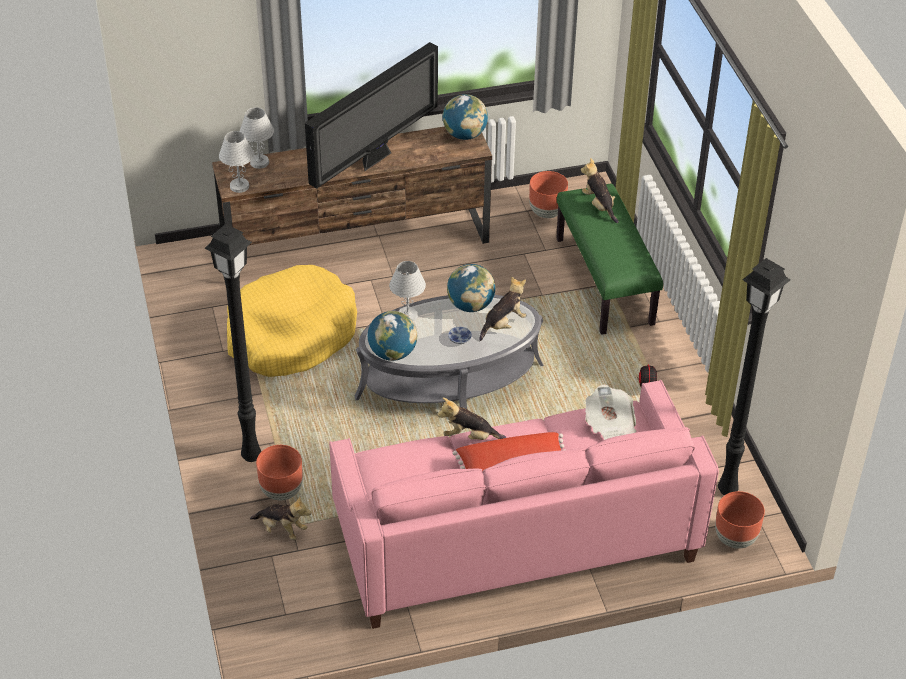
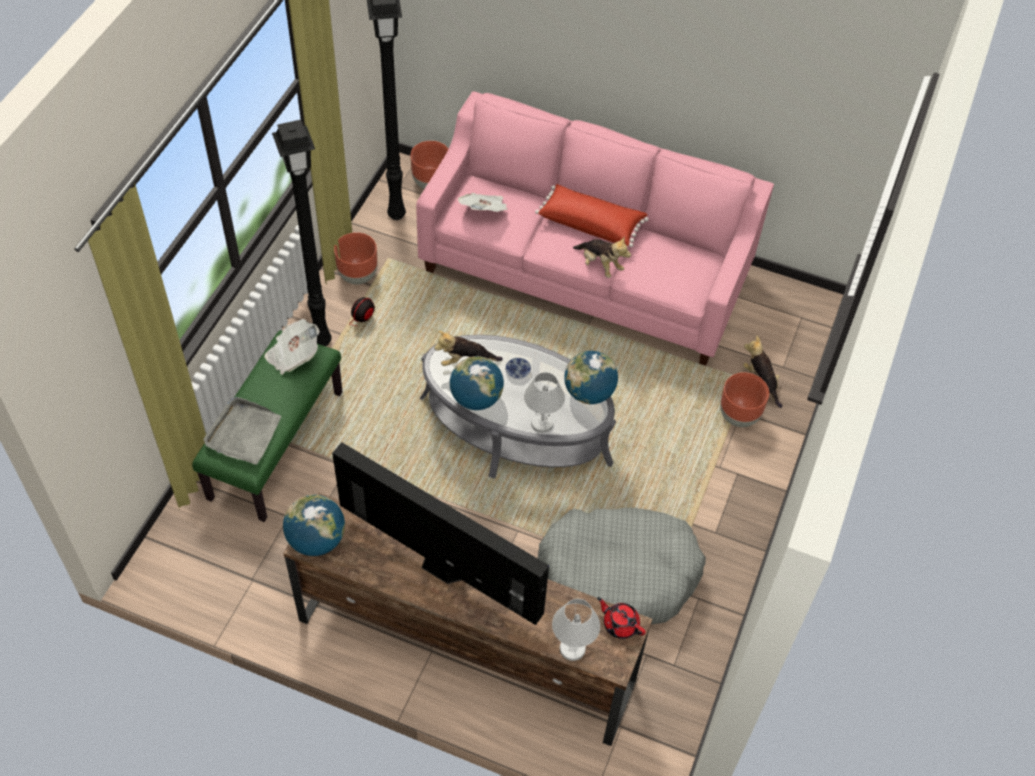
camera: 145 degrees left, 10 degrees up
(240, 186) = (620, 624): white table lamp -> red teapot
(249, 456) = (745, 465): black floor lamp -> black floor lamp (323, 342)
(290, 335) = (619, 574): yellow dog bed -> grey dog bed
(376, 158) = (440, 568): television -> television turned 45 degrees clockwise
(547, 212) = (235, 563): brown planter -> brown planter (357, 275)
(599, 206) = (243, 433): plush toy -> grey tray
(627, 262) = (293, 355): none -> newspaper

